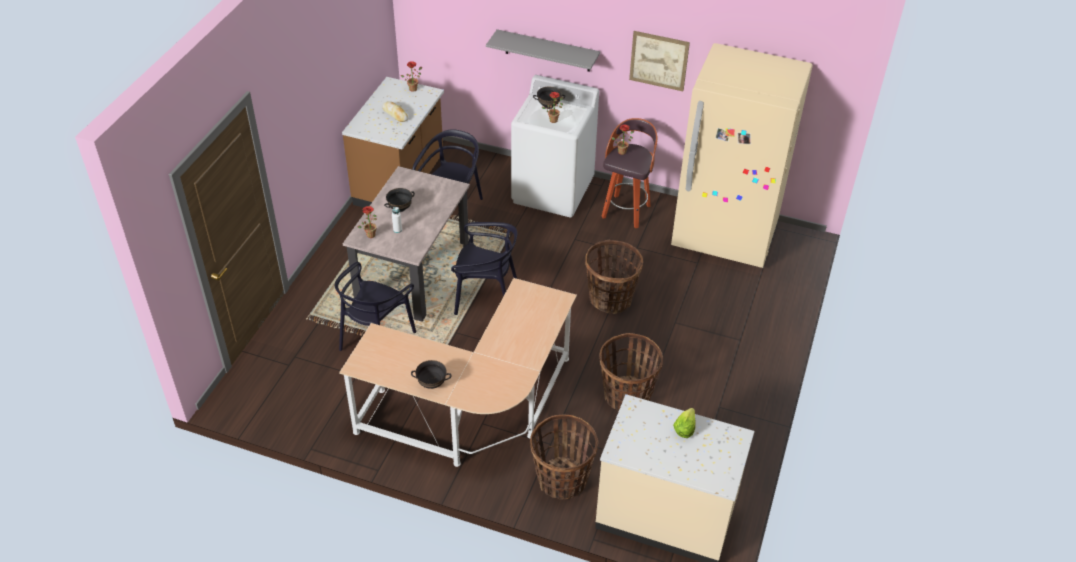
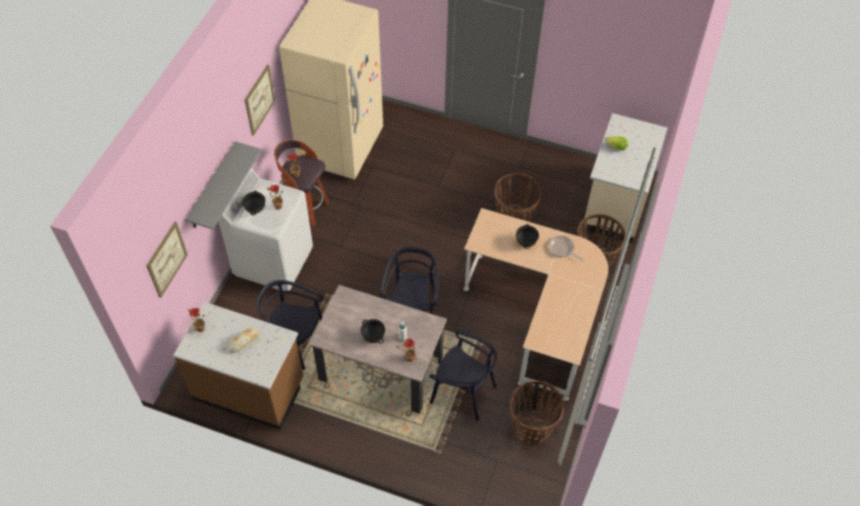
camera: 90 degrees left, 10 degrees up
(432, 384) = (584, 299): black bowl -> black bowl (525, 243)
(459, 31) = (166, 259): none -> picture
(511, 368) = (562, 249): none -> frying pan
(610, 299) = (413, 224): basket -> basket (531, 427)

